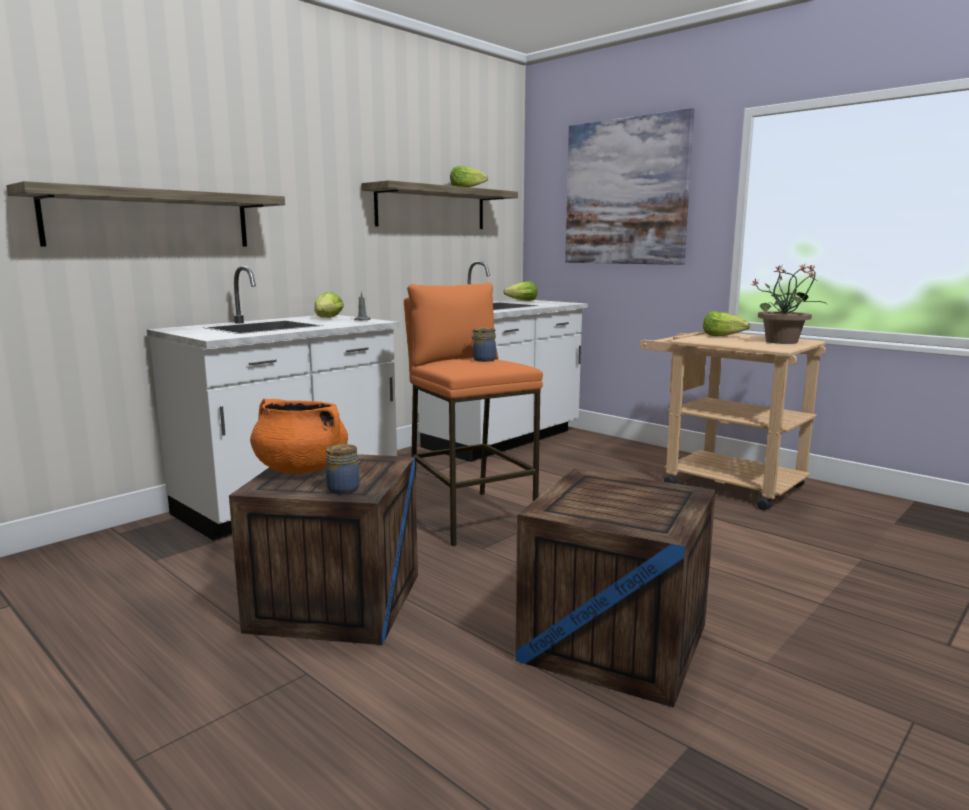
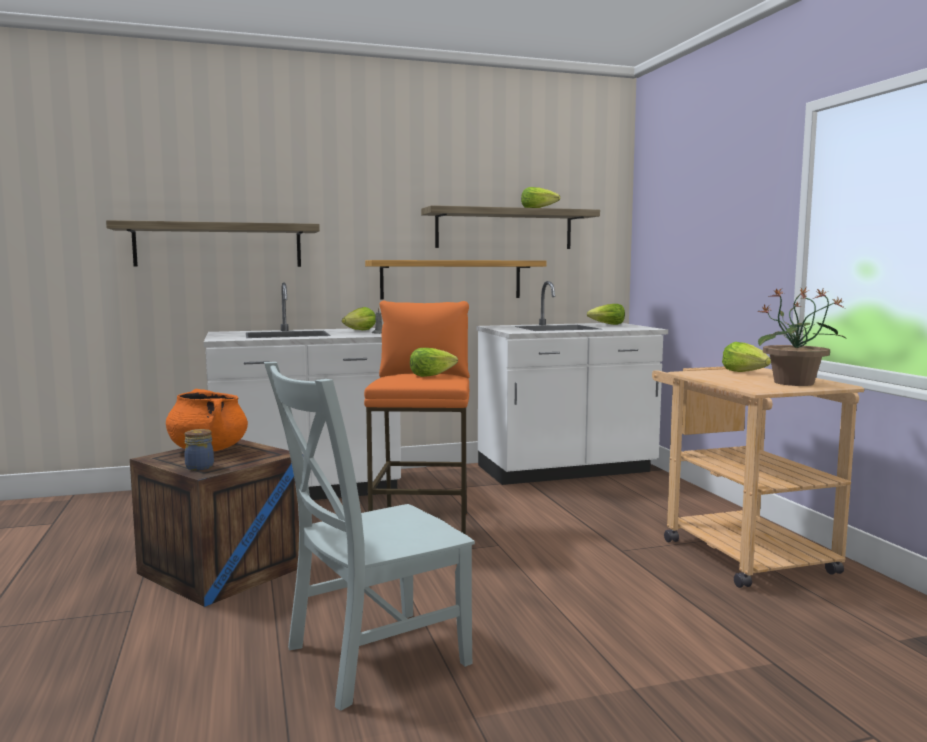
camera: 30 degrees right, 5 degrees down
(390, 260) = (451, 279): none -> shelf
(483, 360) = (431, 375): jar -> lettuce
(614, 642) = (370, 657): crate -> grey chair
(625, 192) = (706, 206): picture -> none

